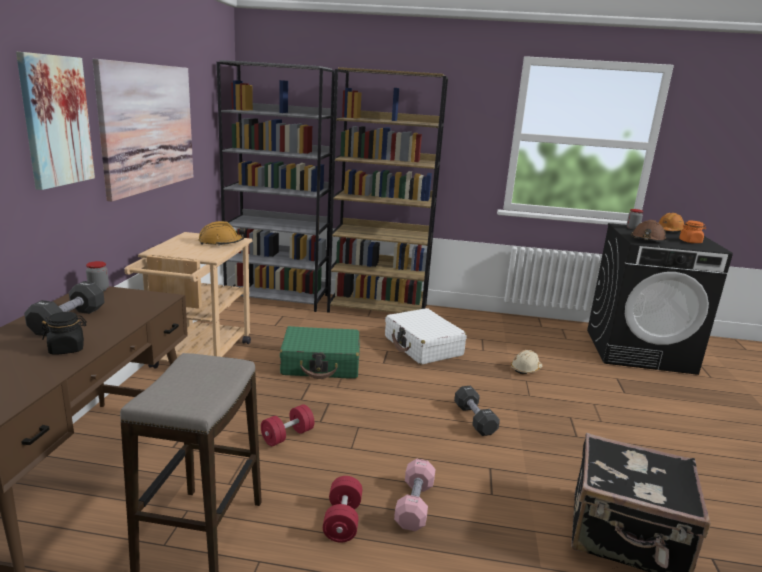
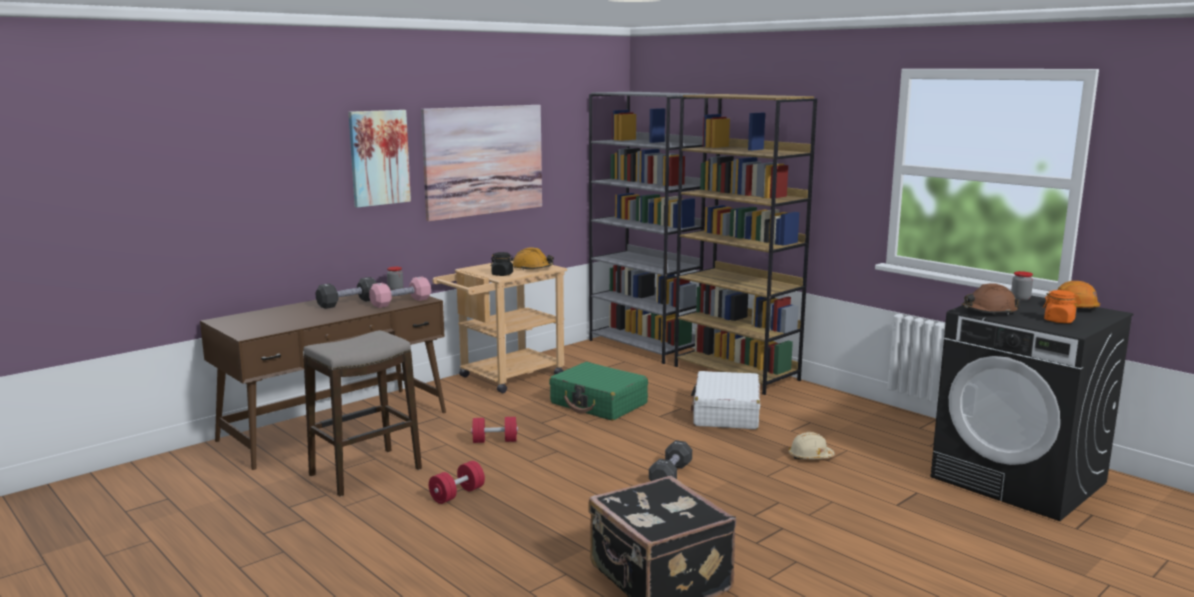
camera: 40 degrees right, 5 degrees down
(67, 349) = (324, 316): black jar -> black jar (502, 274)
(414, 505) = (520, 504): pink dumbbell -> pink dumbbell (401, 302)

